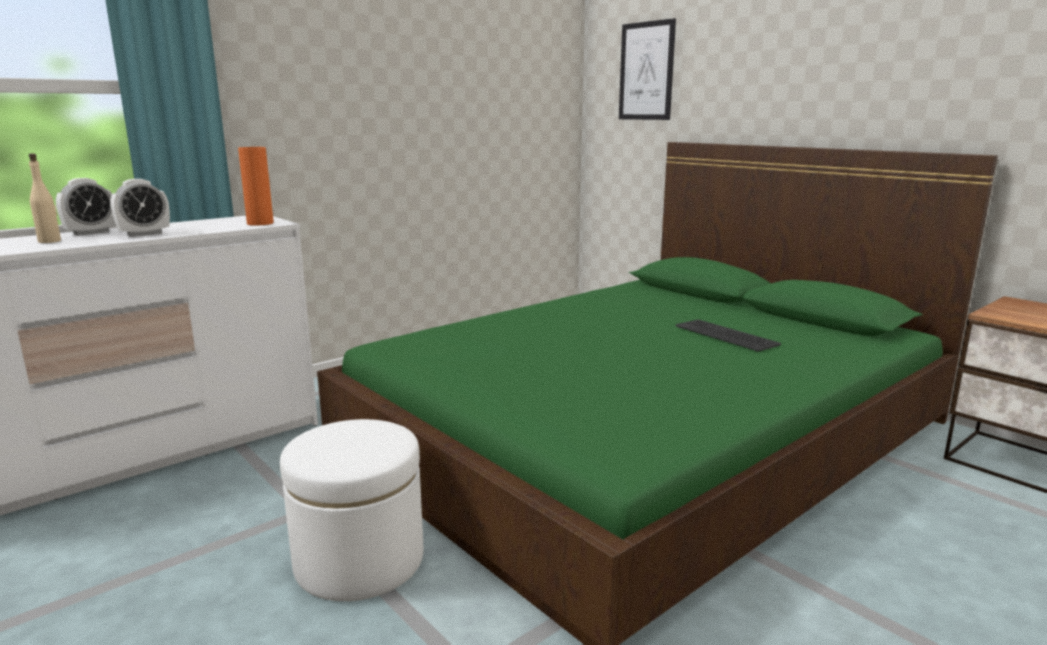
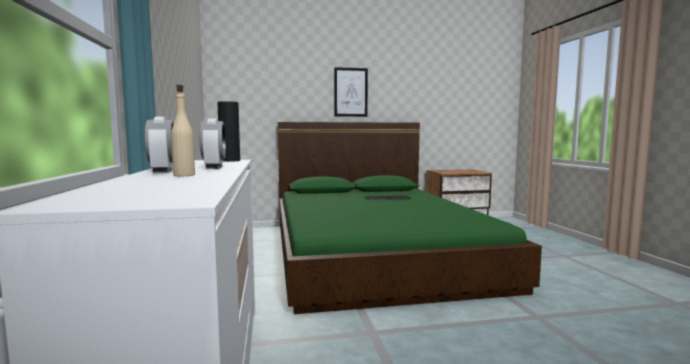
camera: 60 degrees left, 10 degrees down
(260, 223) = (230, 160): orange vase -> black vase
(359, 560) = (438, 325): white ottoman -> none
(646, 71) = (254, 85): picture -> picture (350, 92)

